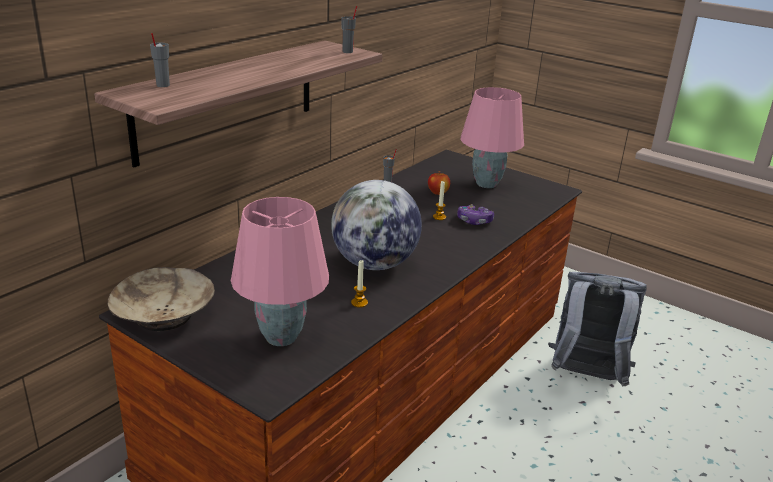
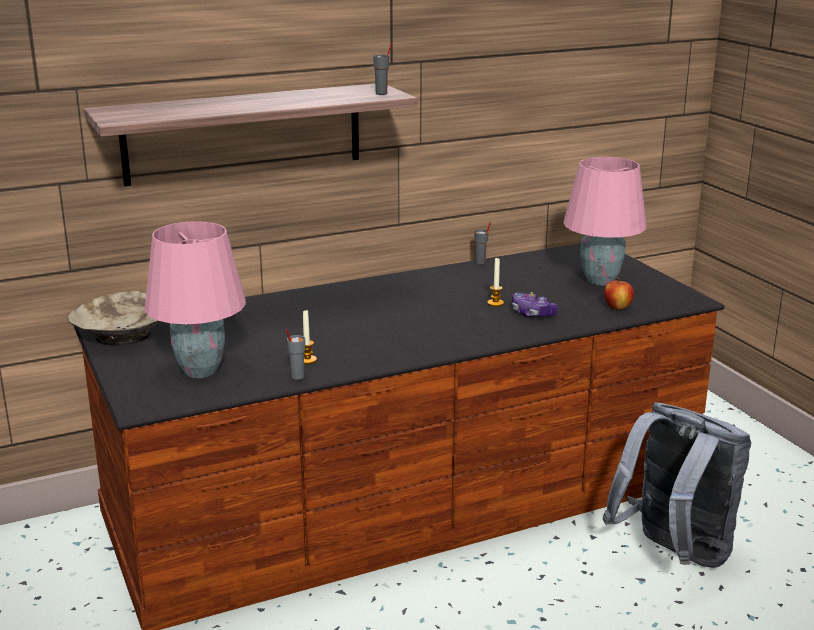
camera: 30 degrees right, 5 degrees down
(162, 85) = (147, 107): grey cup -> grey cup (297, 376)
(374, 264) = (365, 332): globe -> none
(438, 193) = (526, 281): apple -> apple (617, 307)

